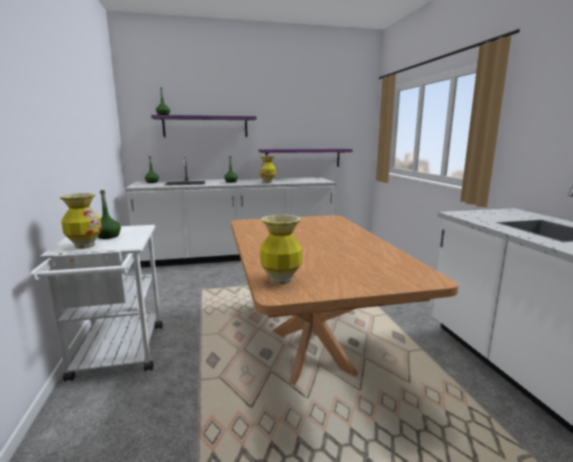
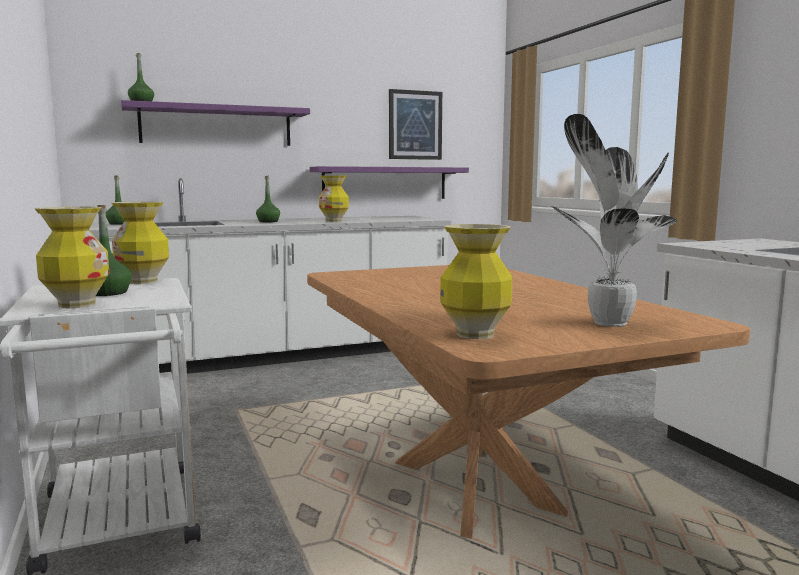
camera: 10 degrees left, 5 degrees down
(133, 227) = (143, 282): none -> vase
(321, 123) = (415, 125): none -> picture
(368, 275) = (606, 323): none -> potted plant

